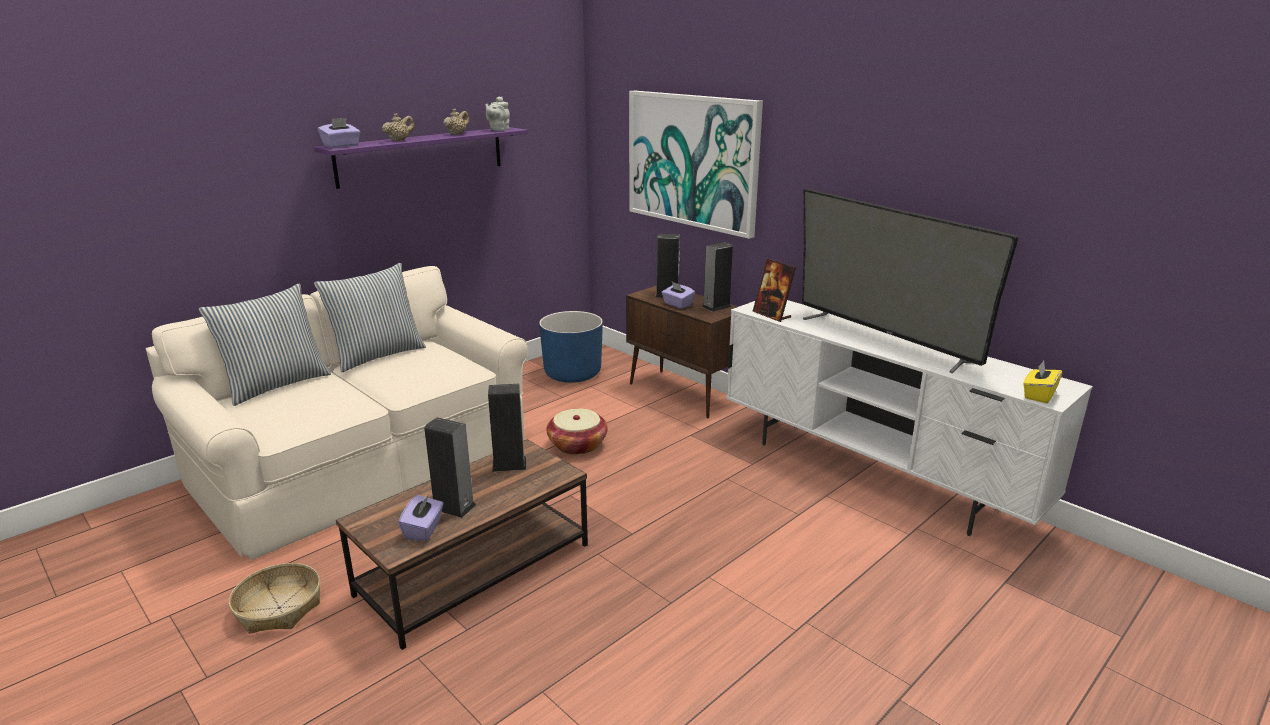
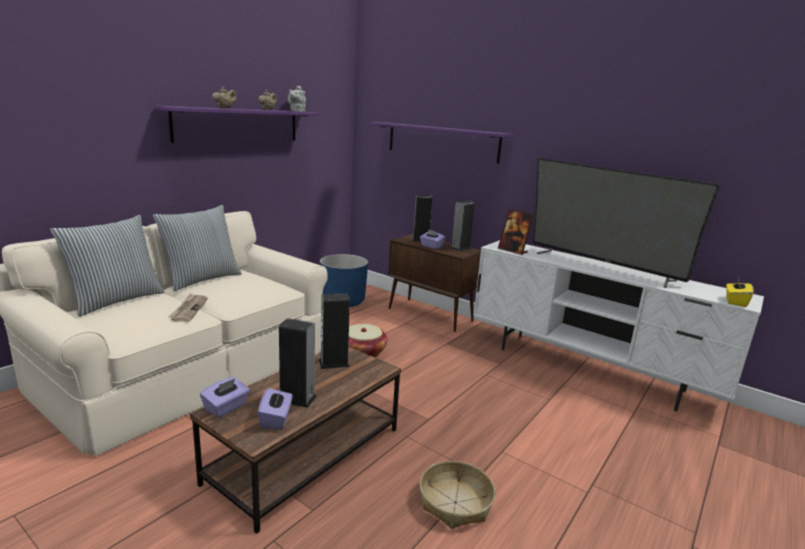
camera: 10 degrees left, 5 degrees down
(279, 607) = (128, 500): basket -> basket (455, 502)
(341, 146) = (179, 106): purple tissue box -> purple tissue box (226, 408)
(353, 396) = (189, 309): none -> newspaper
(692, 161) = (442, 142): picture -> purple shelf

